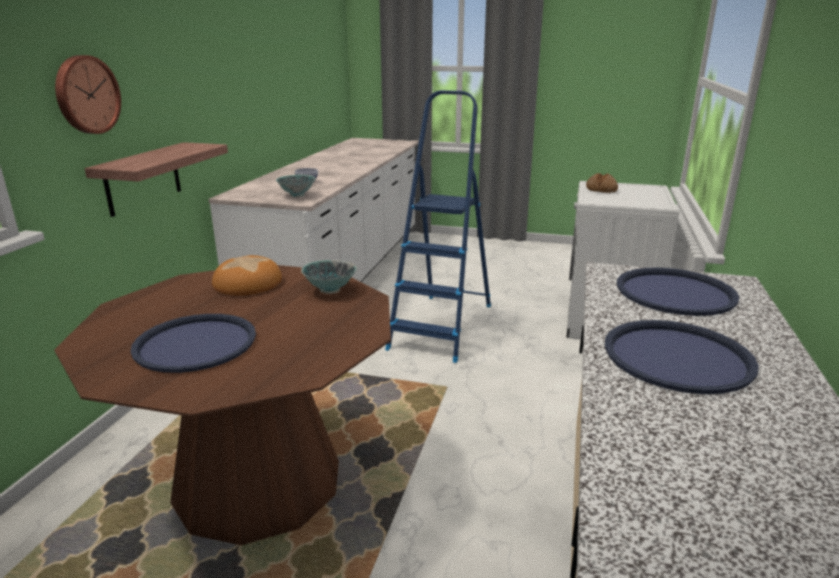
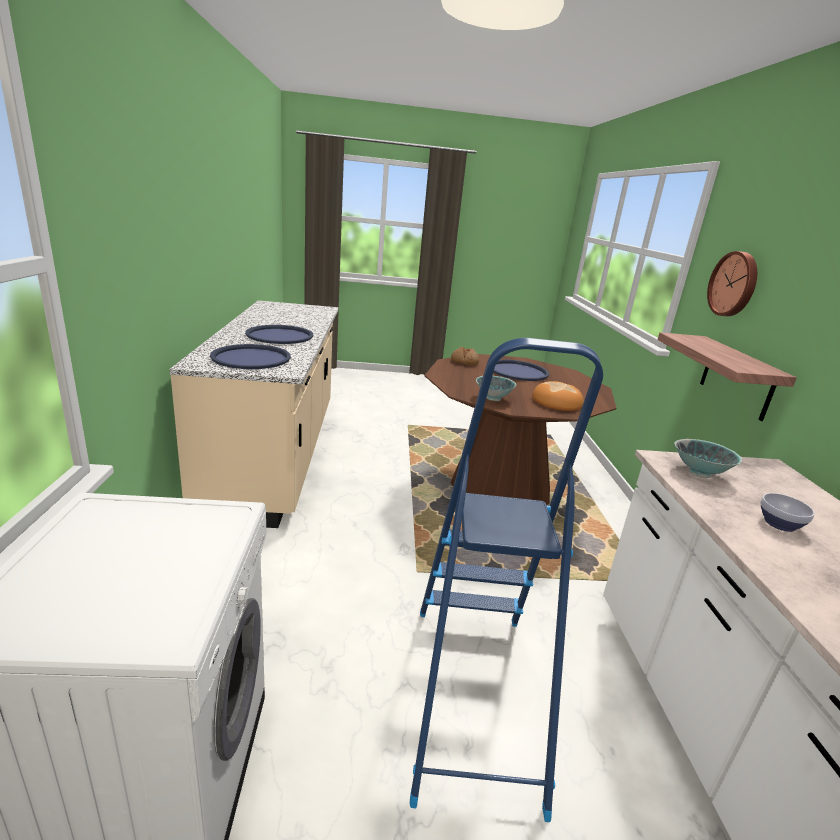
camera: 160 degrees right, 0 degrees up
(601, 189) = (171, 582): bread -> bread (464, 362)

